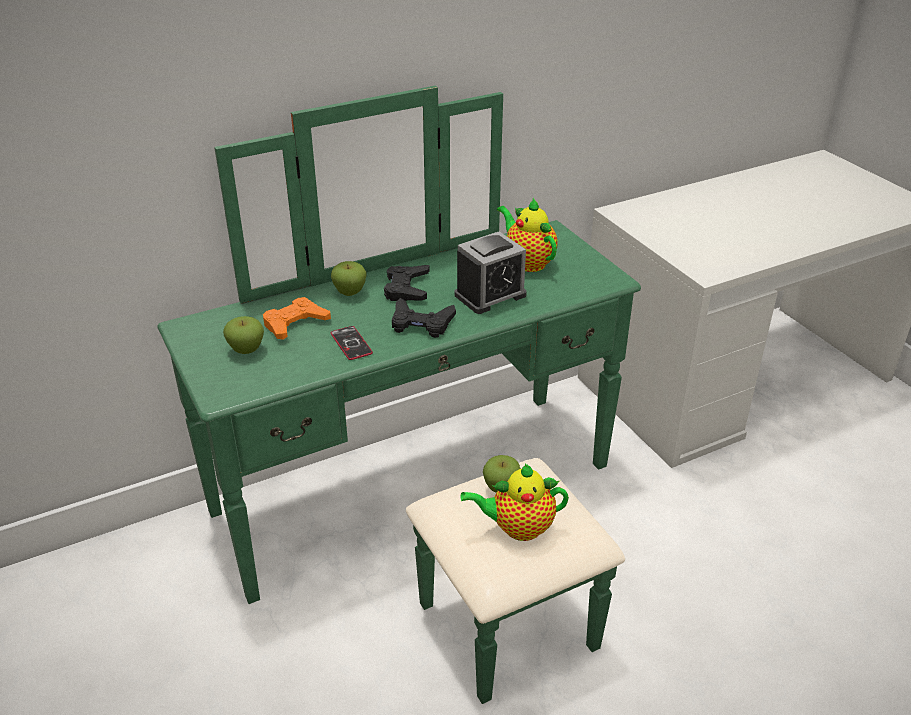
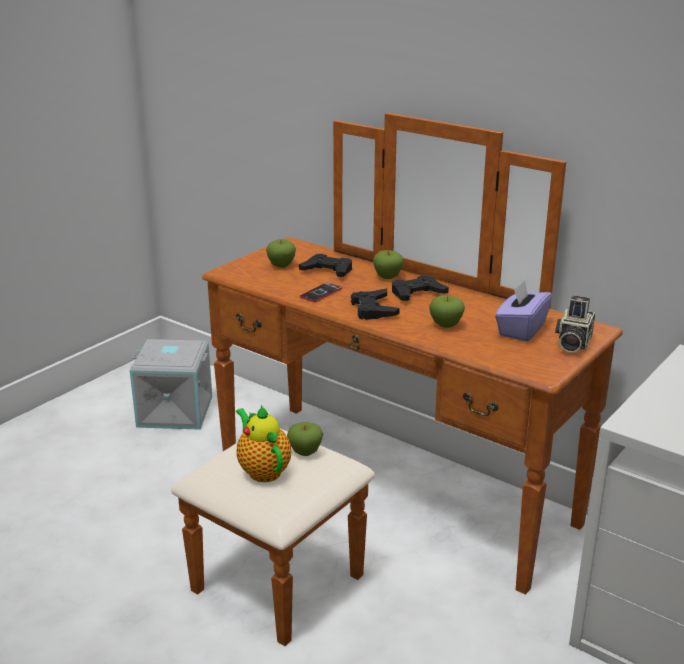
camera: 65 degrees right, 10 degrees down
(111, 625) = (176, 410): none -> grey storage box
(295, 323) = (327, 271): orange game controller -> black game controller
(434, 516) = (370, 507): green dresser -> brown dresser
(490, 295) = (446, 325): alarm clock -> apple
(527, 262) = (521, 329): teapot -> purple tissue box
(570, 249) = (572, 343): none -> camera

